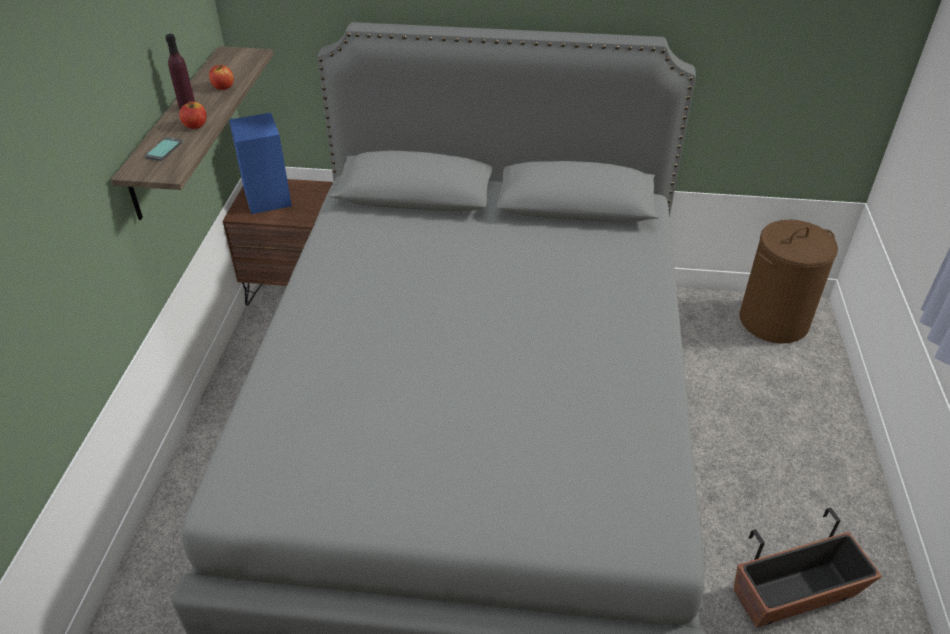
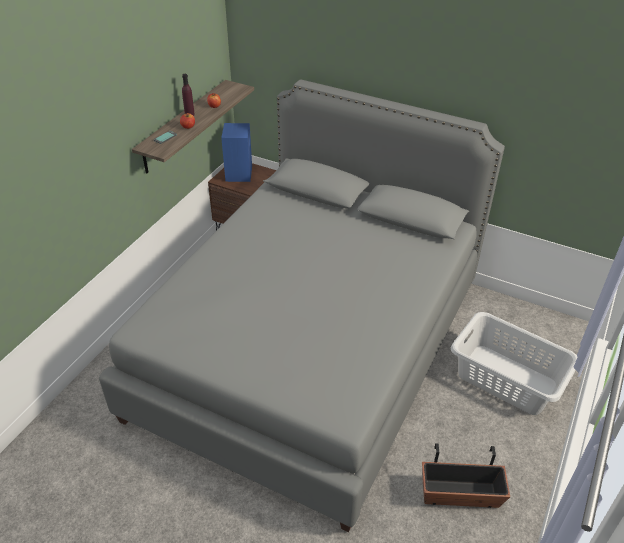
camera: 20 degrees right, 0 degrees up
(764, 405) = (506, 380): none -> grey laundry basket
(774, 320) = (545, 328): brown laundry basket -> none

